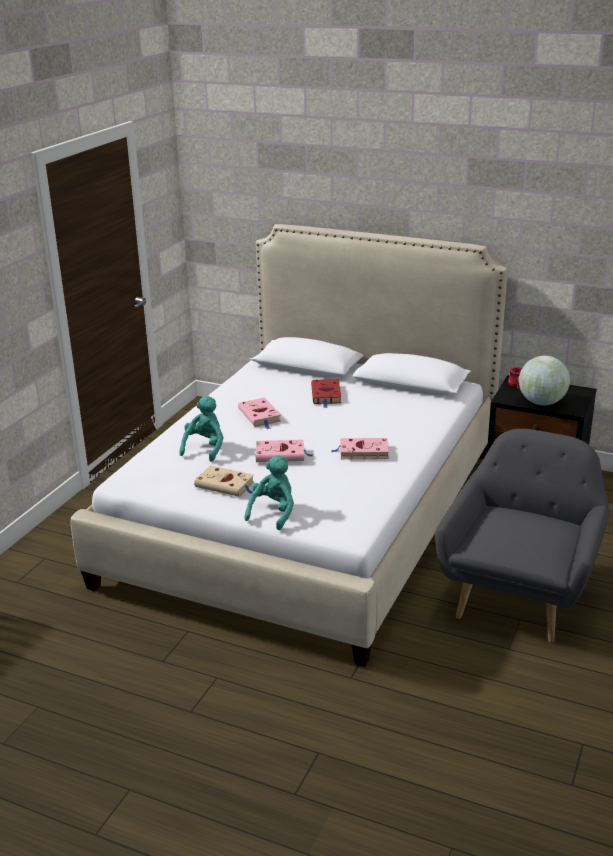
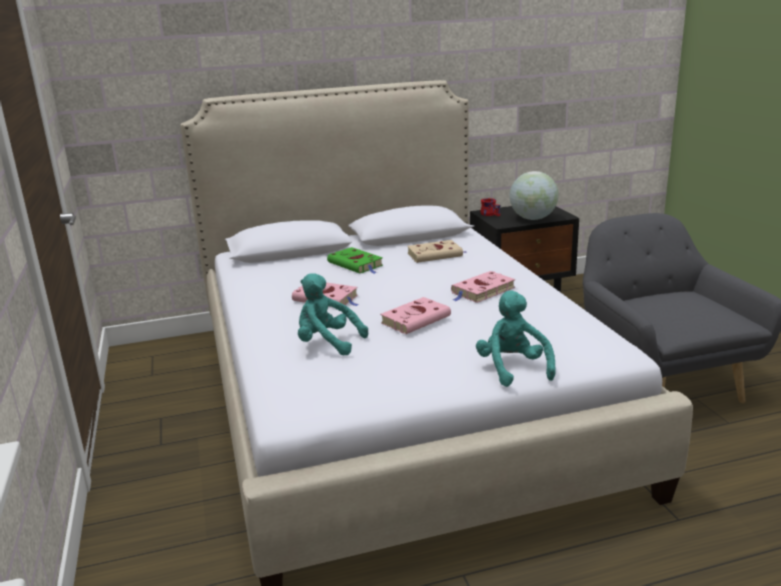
camera: 40 degrees left, 5 degrees down
(205, 448) = (327, 343): turquoise plush toy -> turquoise plush toy turned 45 degrees counterclockwise
(226, 485) = (418, 365): beige book -> beige book (436, 255)
(326, 395) = (356, 264): red book -> green book

